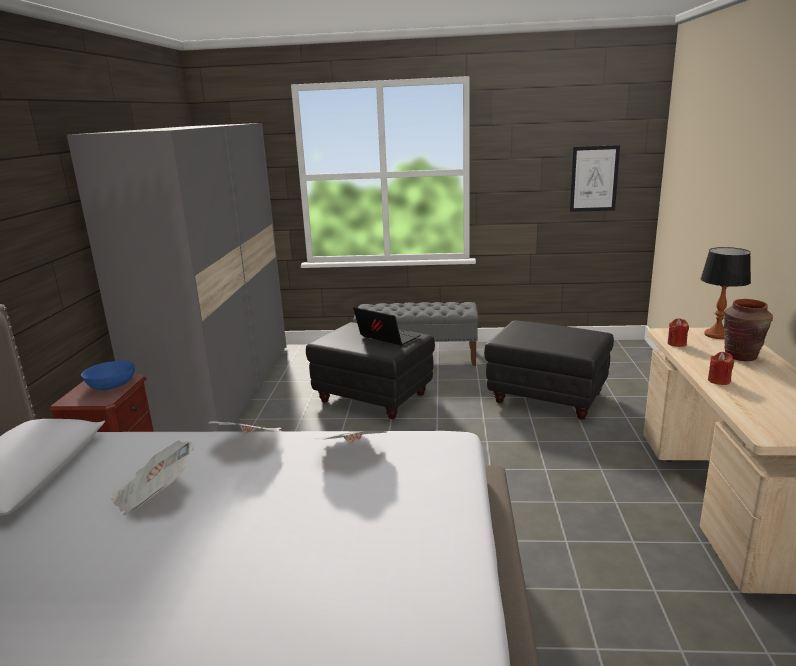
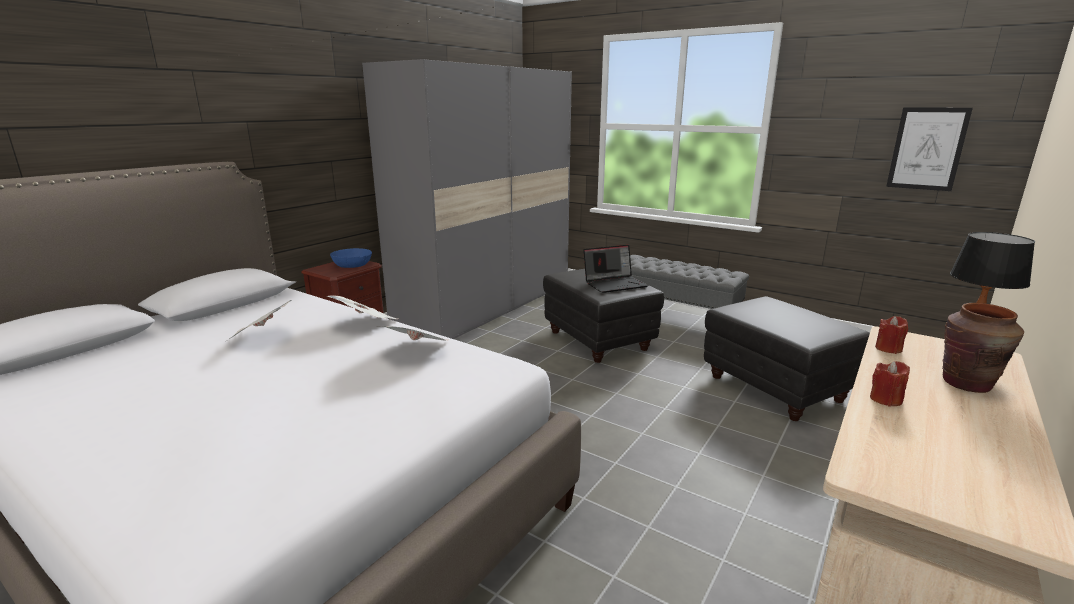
camera: 30 degrees right, 0 degrees up
(387, 338) = (615, 284): laptop -> laptop turned 90 degrees clockwise

